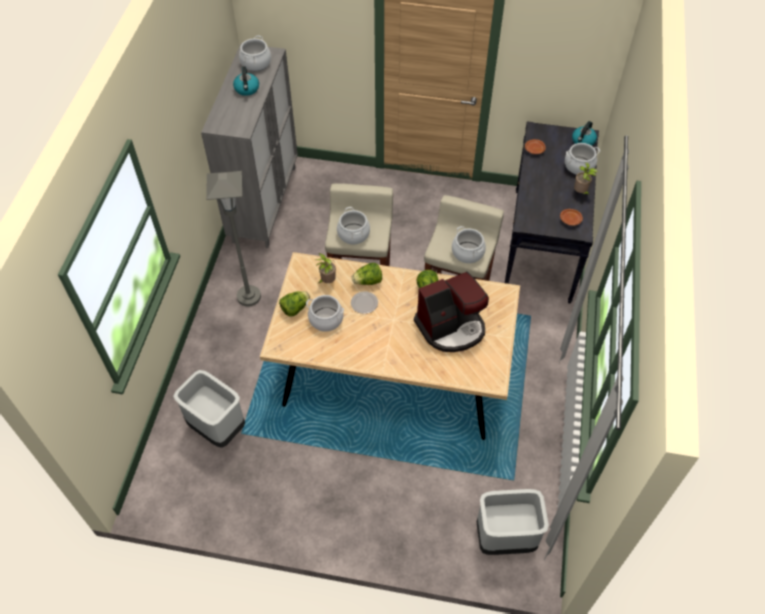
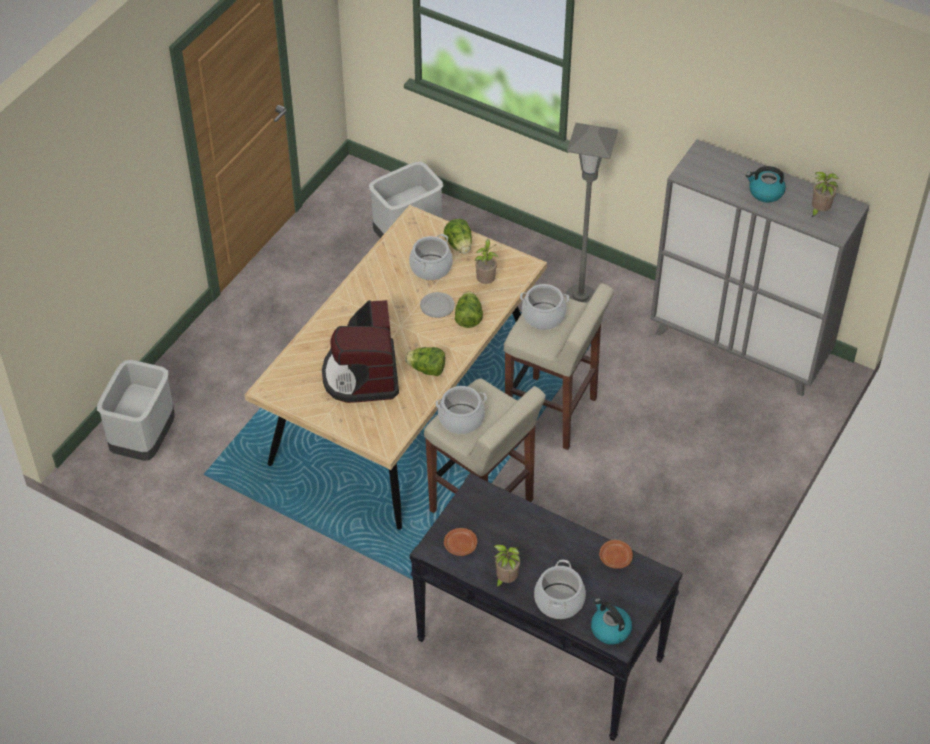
camera: 110 degrees right, 5 degrees down
(256, 63) = (819, 211): cooking pot -> potted plant

